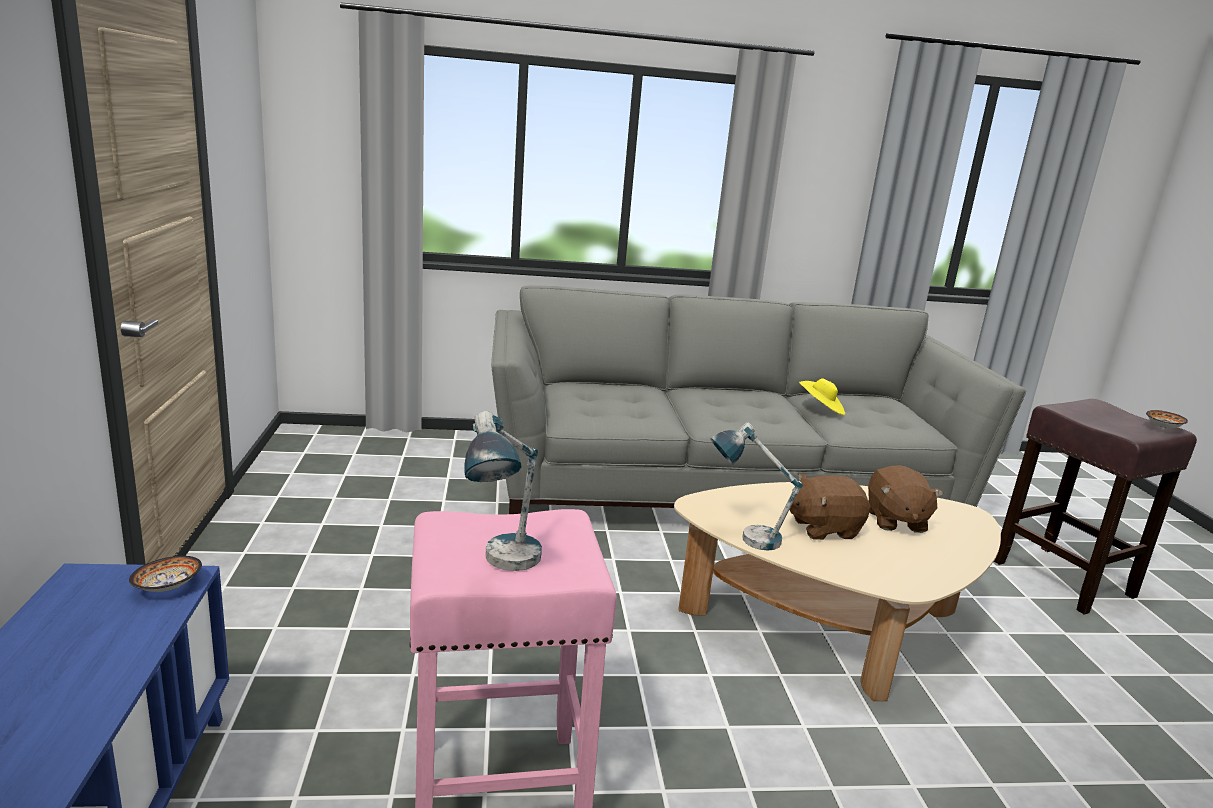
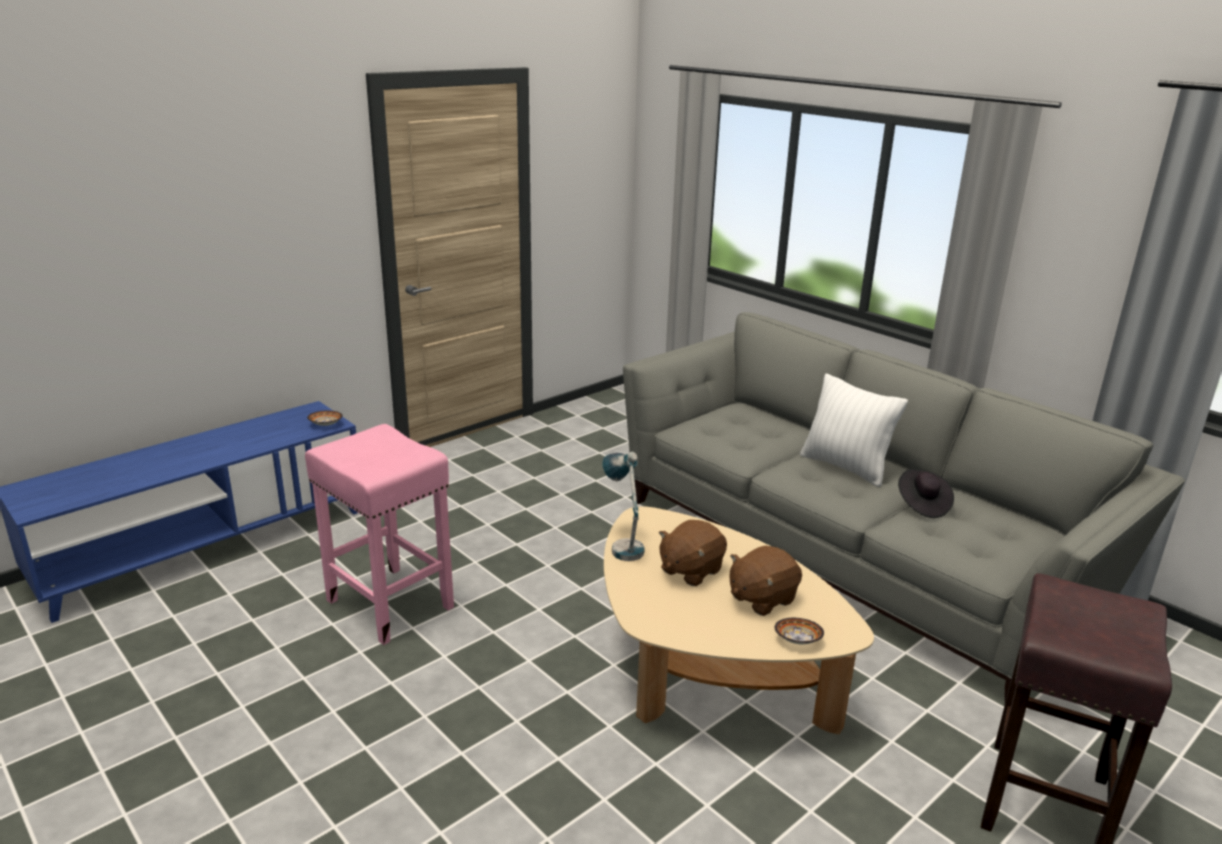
camera: 55 degrees right, 5 degrees up
(504, 568) = (352, 457): table lamp -> none
(731, 403) = (845, 467): none -> white pillow
(821, 409) = (922, 505): yellow hat -> black hat
(823, 528) = (690, 570): brown plush toy -> brown plush toy turned 90 degrees counterclockwise
(1164, 428) = (1133, 657): bowl -> bowl (798, 641)

